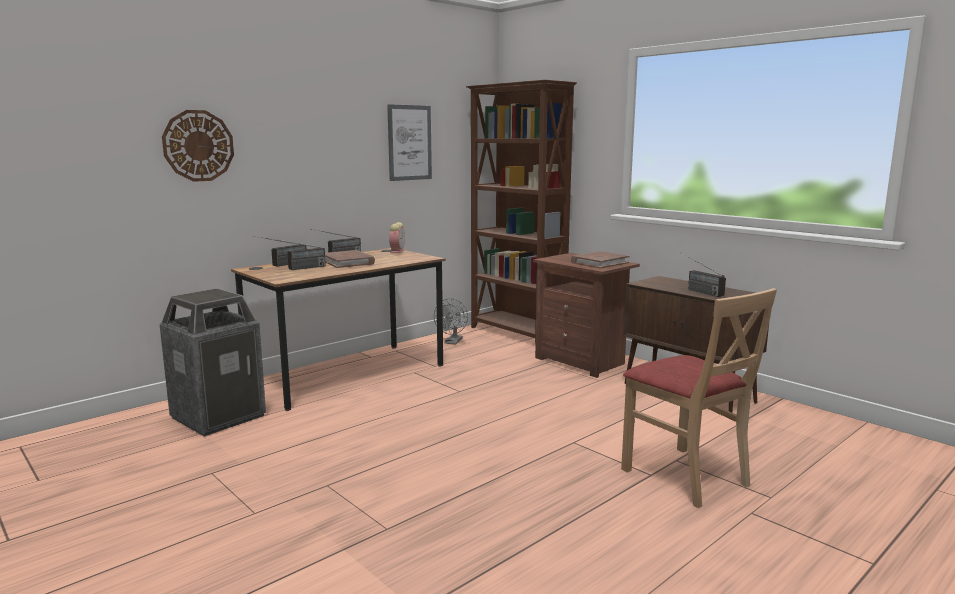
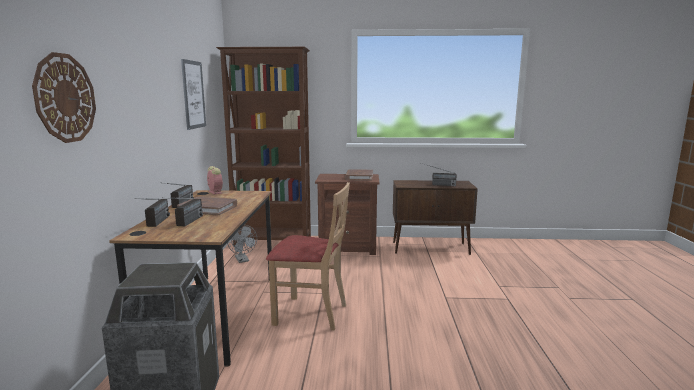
camera: 45 degrees left, 0 degrees up
(685, 476) = (518, 292): beige chair -> beige chair (310, 313)

